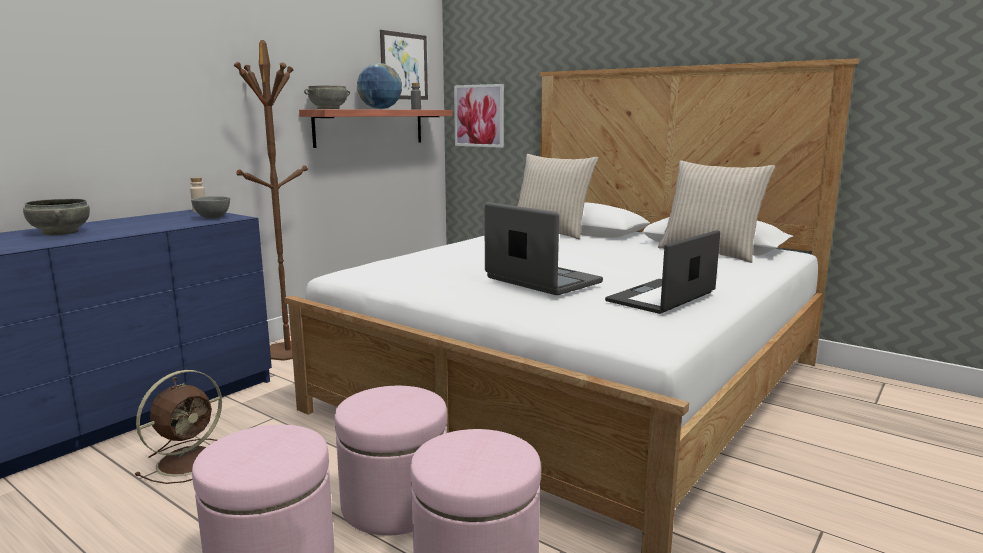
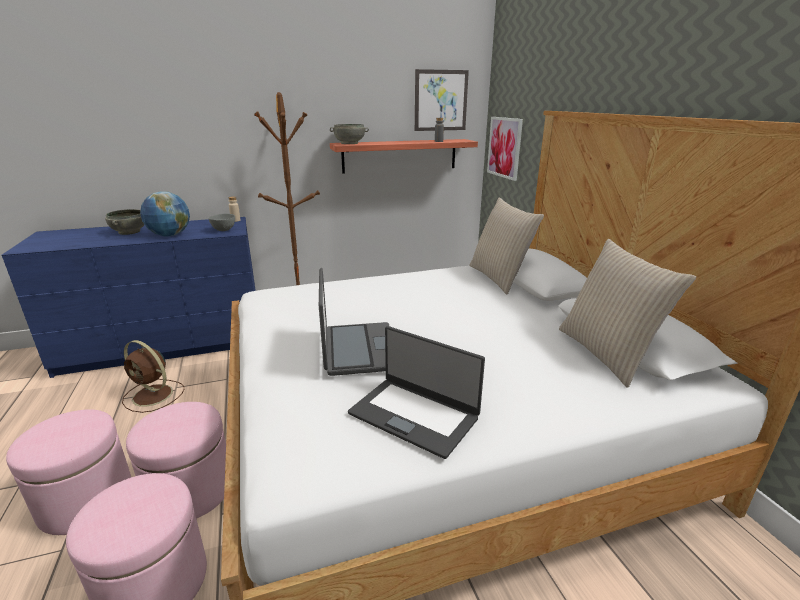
camera: 35 degrees right, 10 degrees up
(190, 460) = (154, 395): brown fan -> brown fan turned 45 degrees clockwise
(380, 109) = (402, 142): globe -> globe (169, 235)
(662, 297) = (414, 415): laptop -> laptop turned 135 degrees counterclockwise

